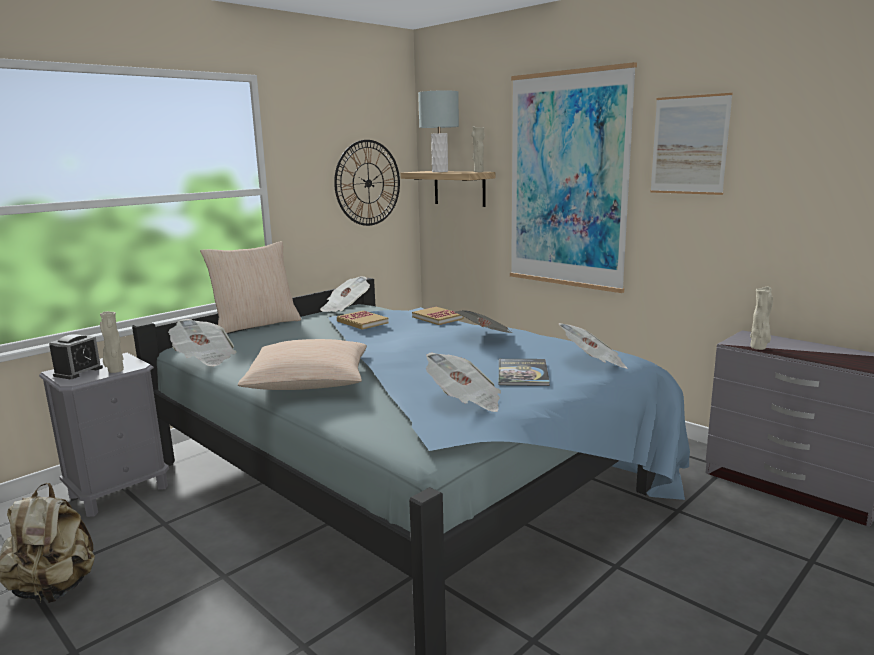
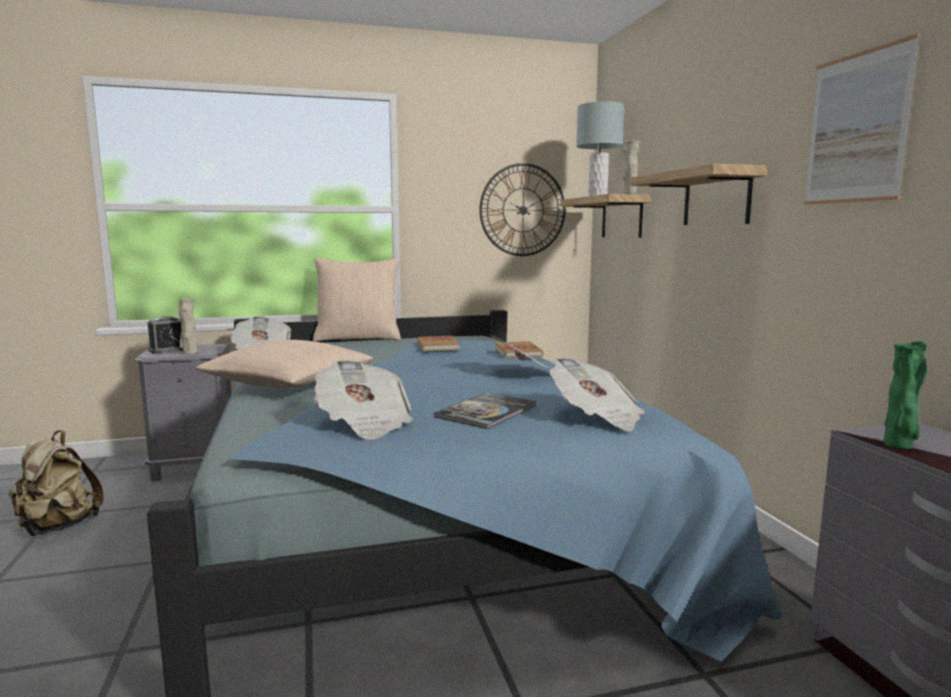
camera: 30 degrees right, 5 degrees down
(345, 307) = (454, 335): newspaper -> none
(567, 181) = (716, 198): picture -> shelf
(759, 348) = (899, 446): beige vase -> green vase

